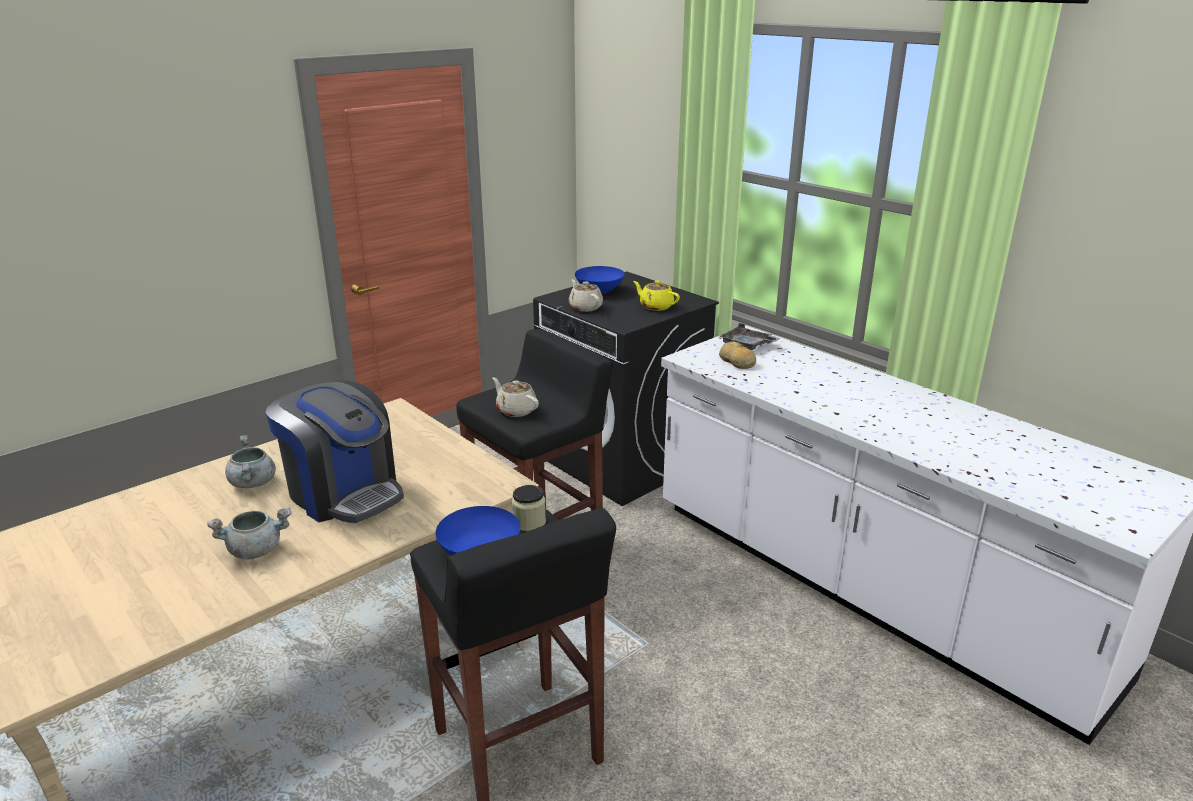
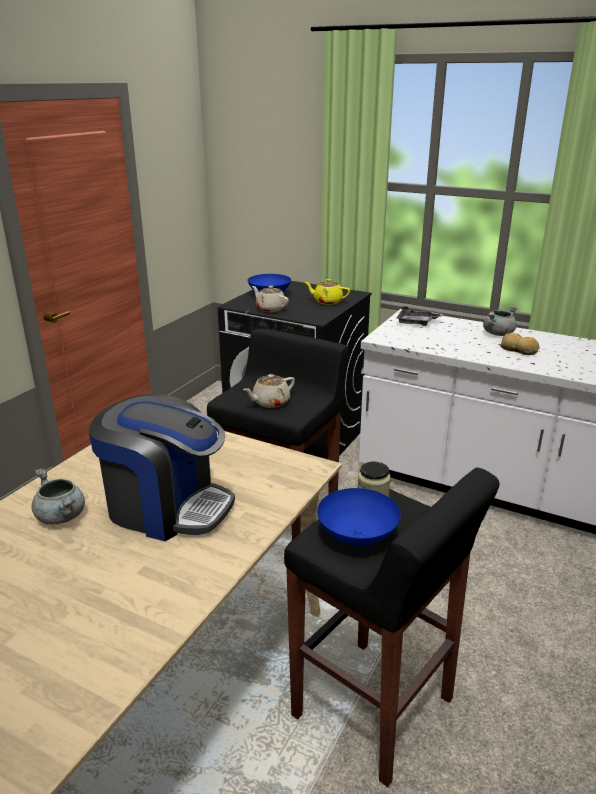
camera: 20 degrees left, 0 degrees up
(256, 550) = (121, 585): grey cooking pot -> grey cooking pot (498, 333)
(516, 410) = (270, 402): beige teapot -> beige teapot turned 60 degrees counterclockwise
(737, 362) = (422, 336): bread -> bread (519, 350)

